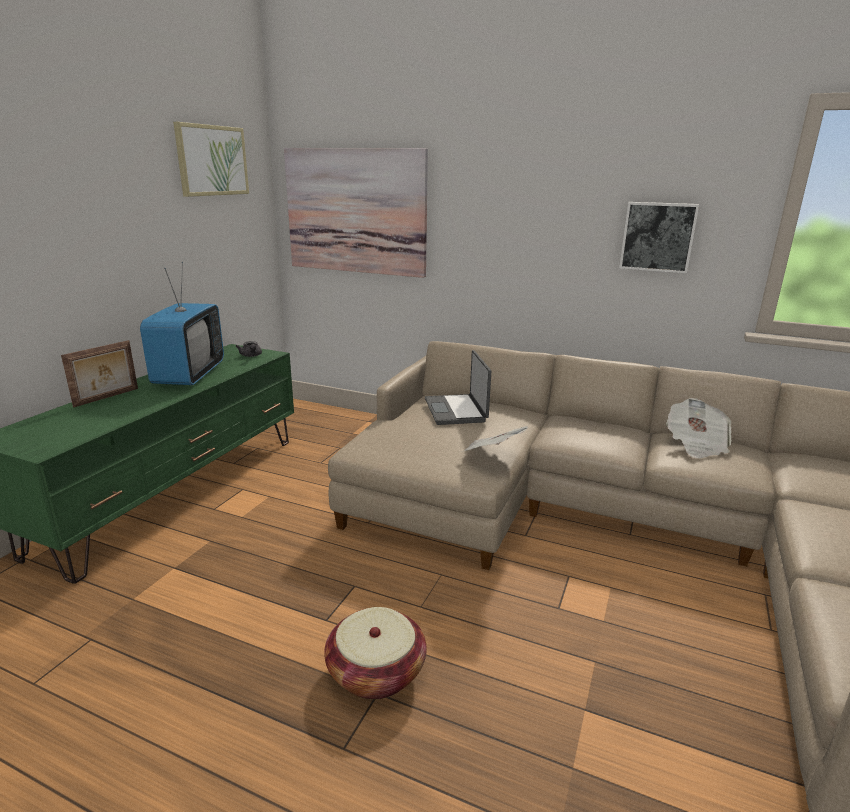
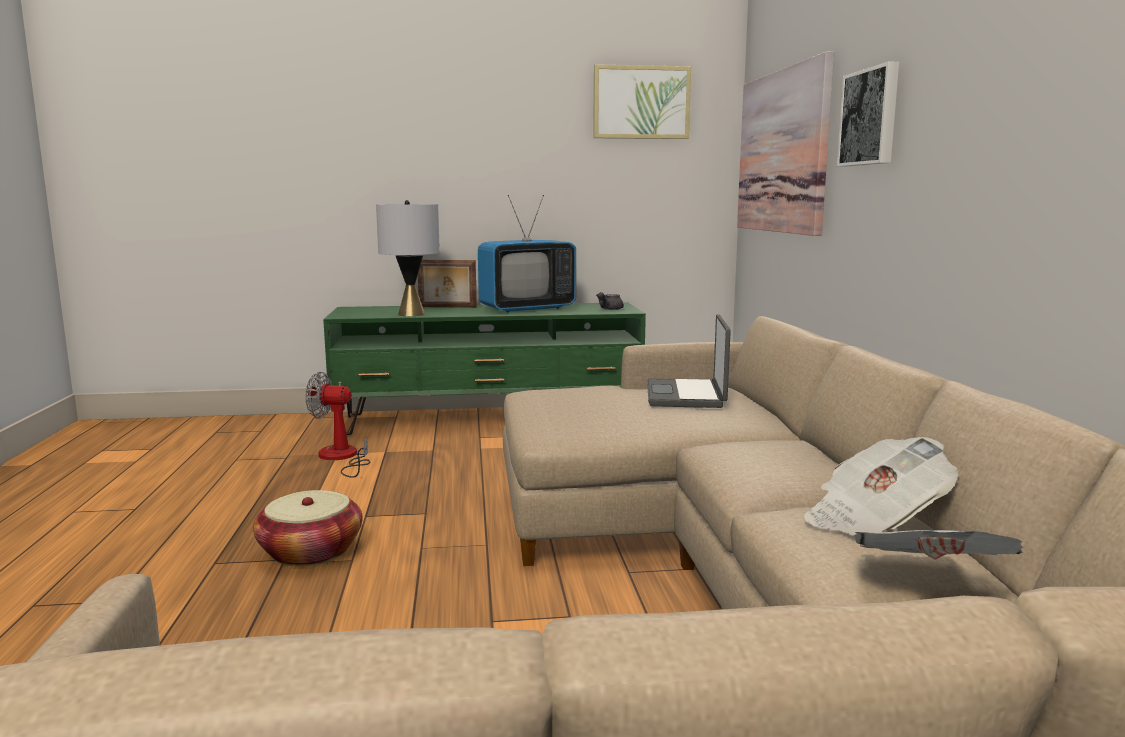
camera: 60 degrees right, 10 degrees down
(113, 419) = (411, 314): none -> grey table lamp
(153, 599) = (342, 458): none -> fan
(456, 410) = (687, 395): laptop -> laptop turned 45 degrees counterclockwise
(493, 455) = (595, 426): newspaper -> newspaper (929, 584)
(658, 237) = (1055, 135): picture -> picture (871, 117)

